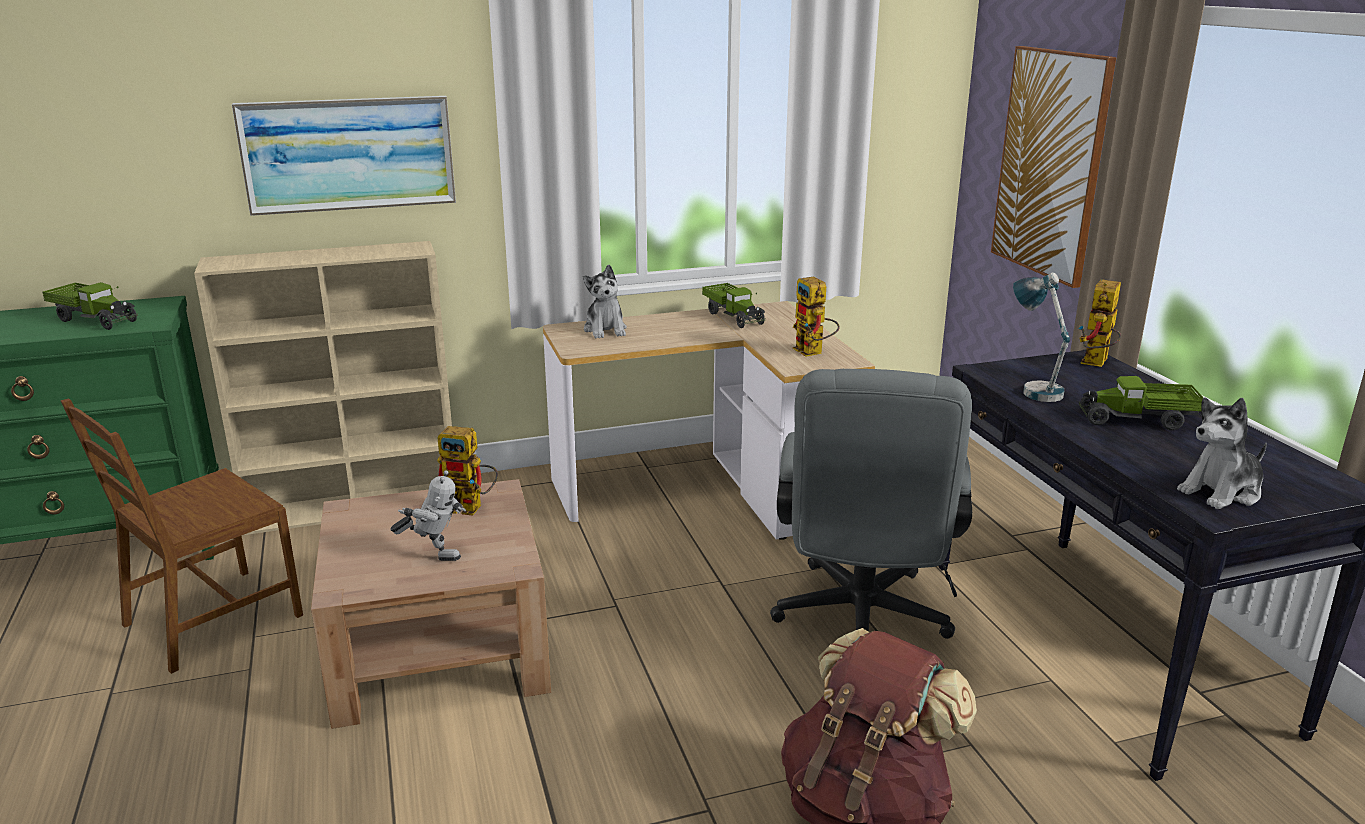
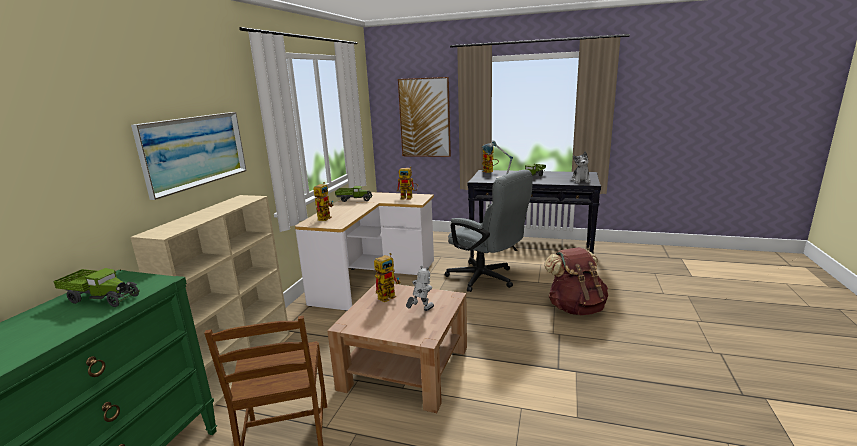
camera: 55 degrees left, 5 degrees down
(95, 319) = (102, 298): toy truck -> toy truck turned 45 degrees clockwise
(605, 330) = (325, 217): plush toy -> toy robot

